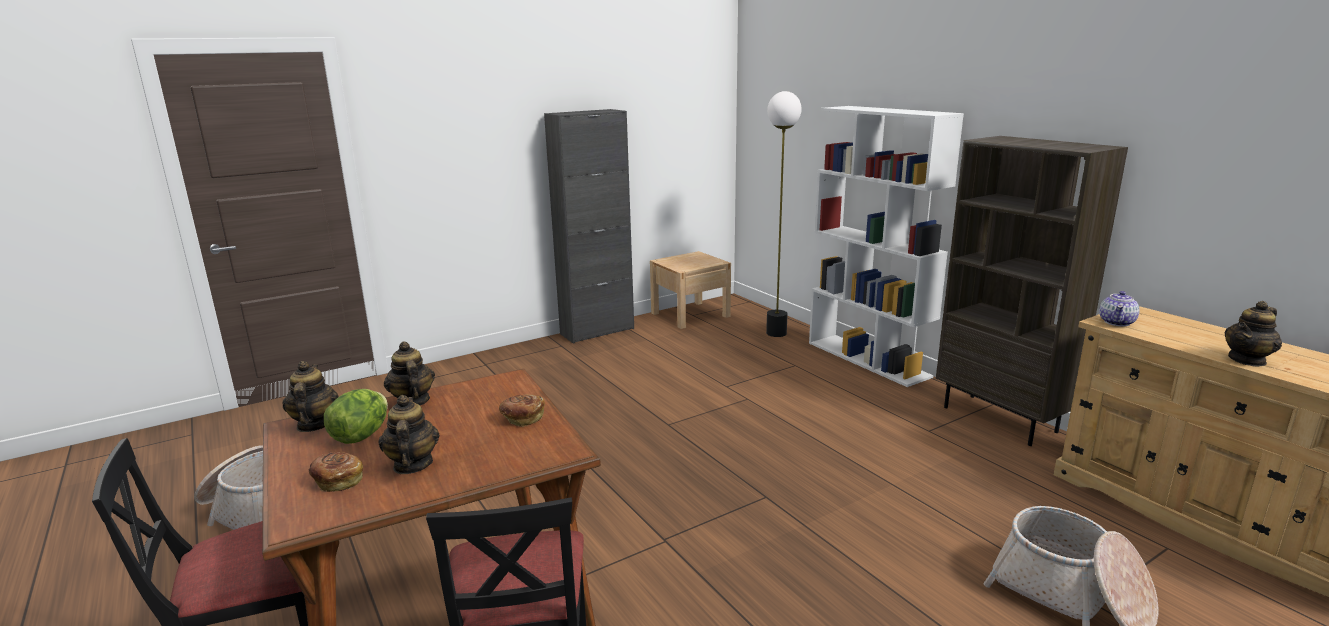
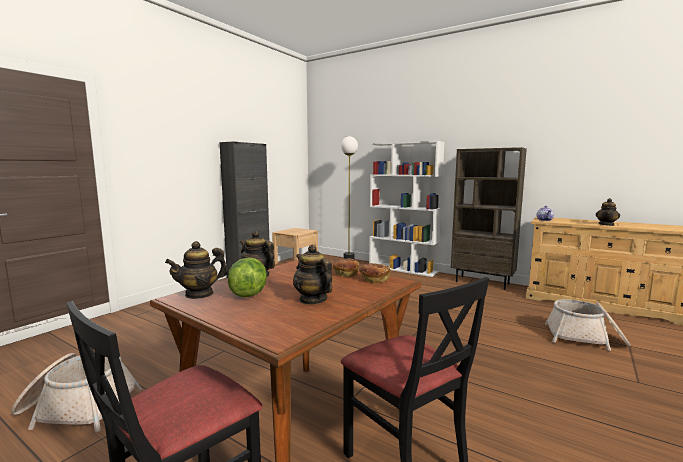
camera: 25 degrees left, 10 degrees down
(314, 424) = (199, 294): teapot -> teapot turned 90 degrees counterclockwise
(338, 481) = (272, 314): bread -> bread (374, 279)

